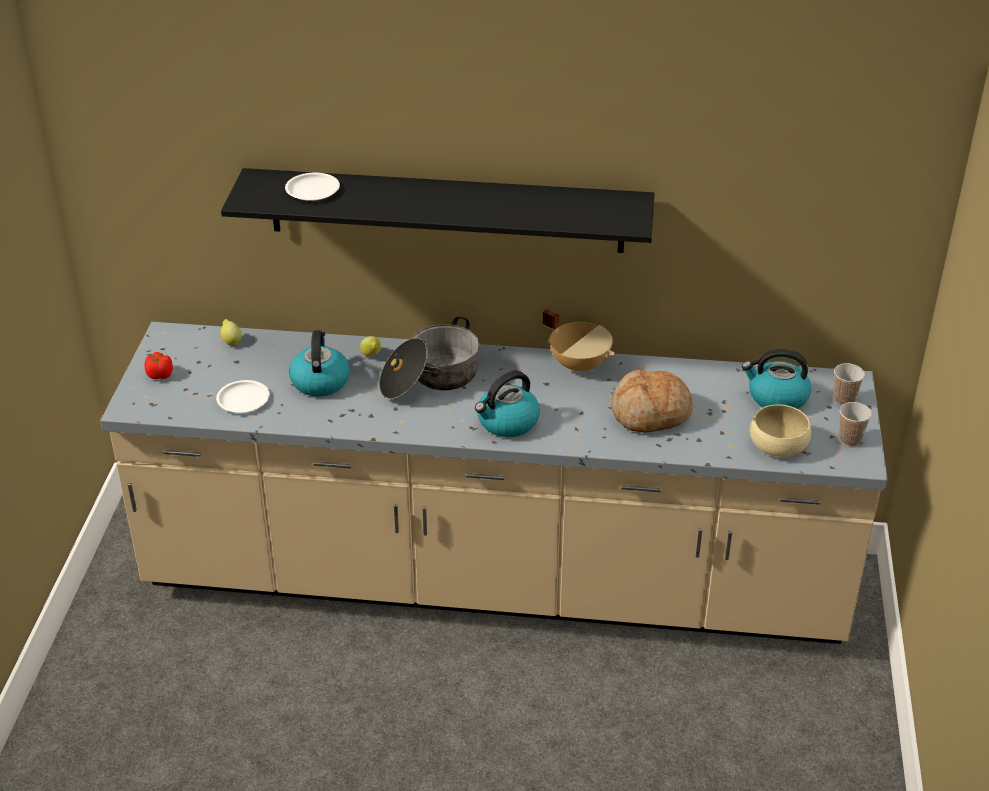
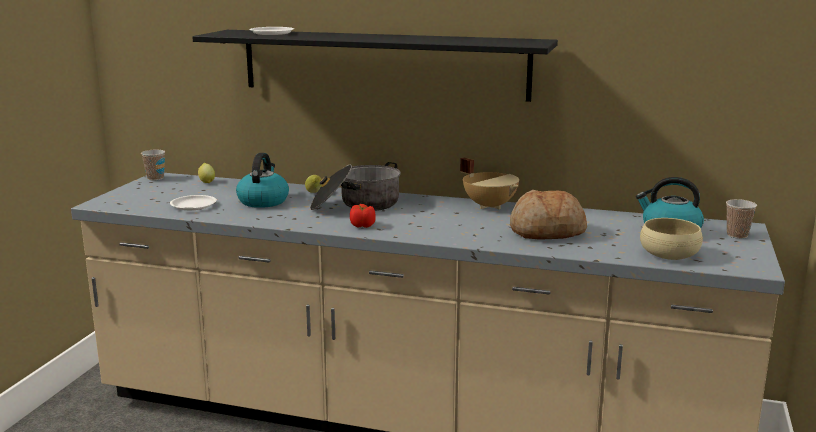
camera: 10 degrees right, 20 degrees down
(160, 375) = (138, 192): tomato -> tomato (363, 226)
(507, 422) = (412, 228): kettle -> none
(850, 439) = (743, 256): cup -> cup (155, 178)

